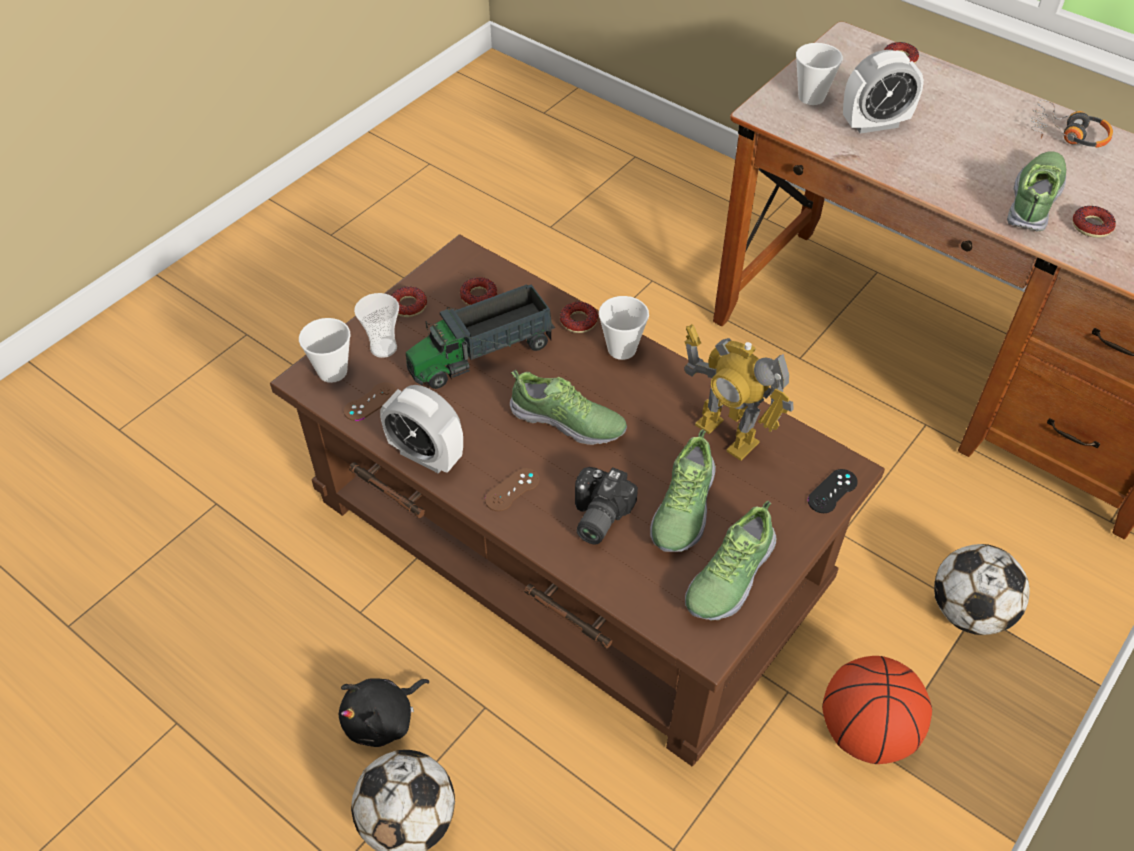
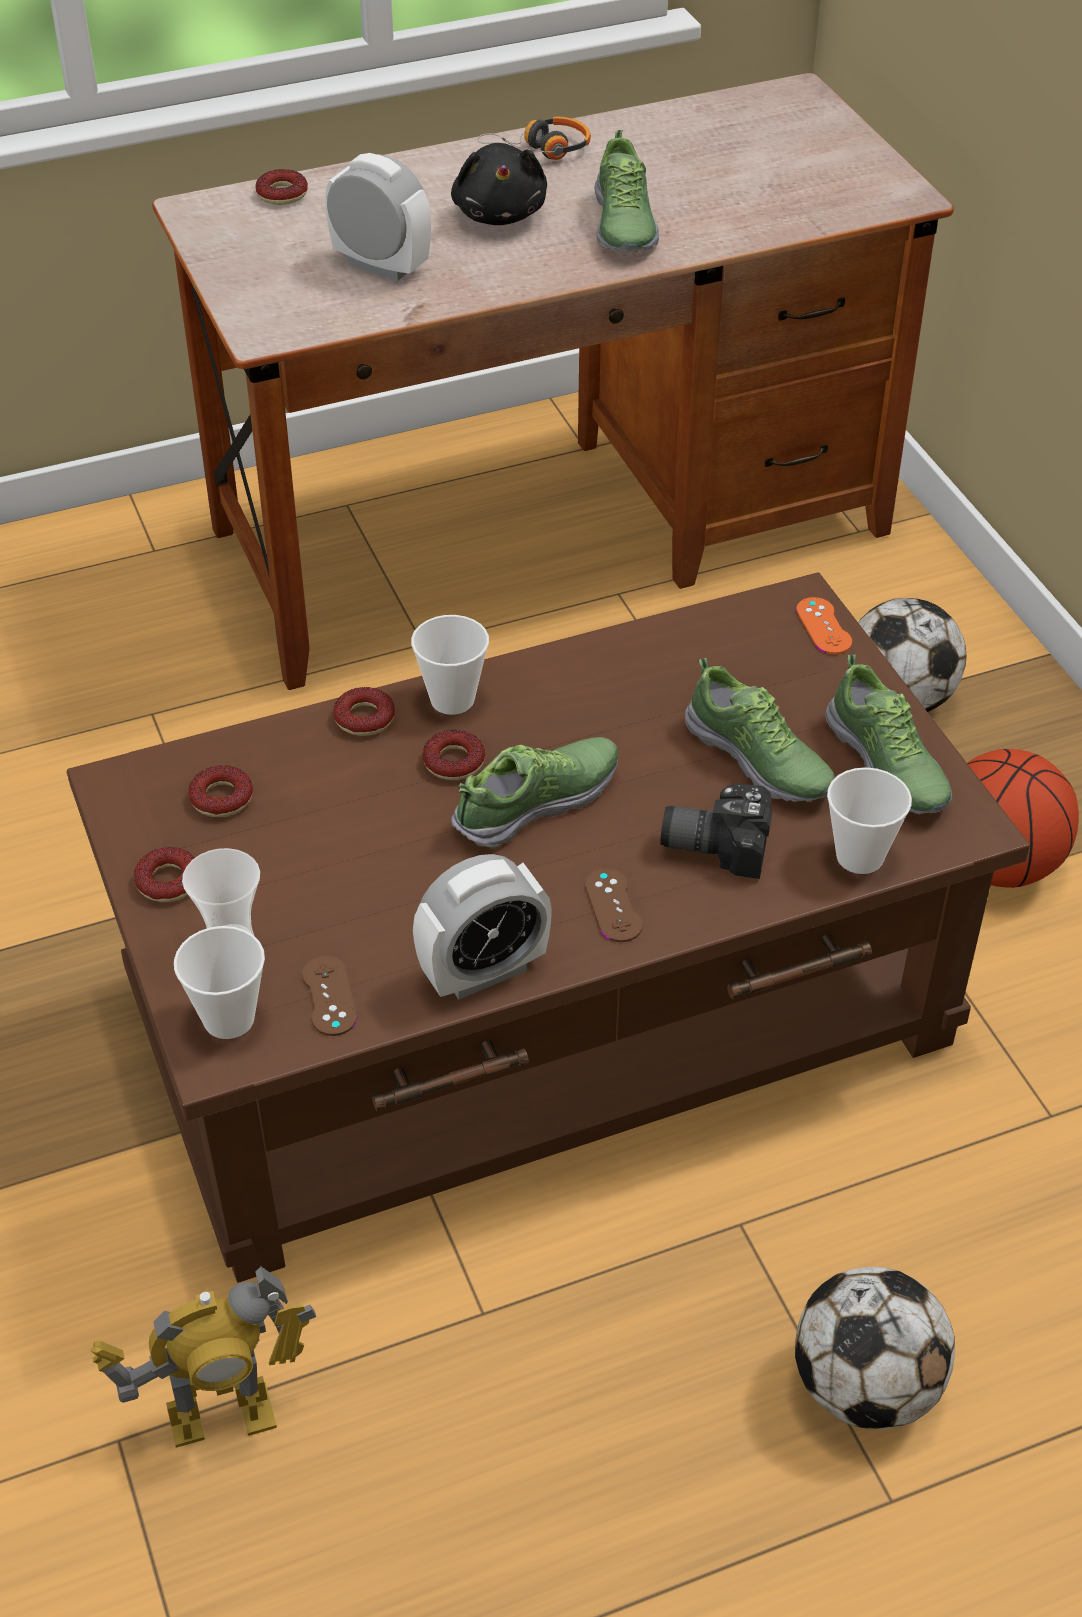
camera: 60 degrees left, 5 degrees down
(383, 719) = (686, 1355): black plush toy -> black plush toy (500, 214)
(481, 354) = (340, 840): toy truck -> none
(596, 516) = (715, 842): camera -> camera turned 135 degrees clockwise
(726, 434) = (673, 671): toy robot -> toy robot (222, 1417)
(811, 97) = (277, 286): cup -> cup (860, 856)
(832, 491) = (823, 626): black game controller -> orange game controller
(874, 124) = (381, 265): alarm clock -> alarm clock turned 75 degrees counterclockwise
(1035, 200) = (622, 225): shoe -> shoe turned 150 degrees counterclockwise
(1091, 226) = (696, 212): donut -> donut (454, 761)

